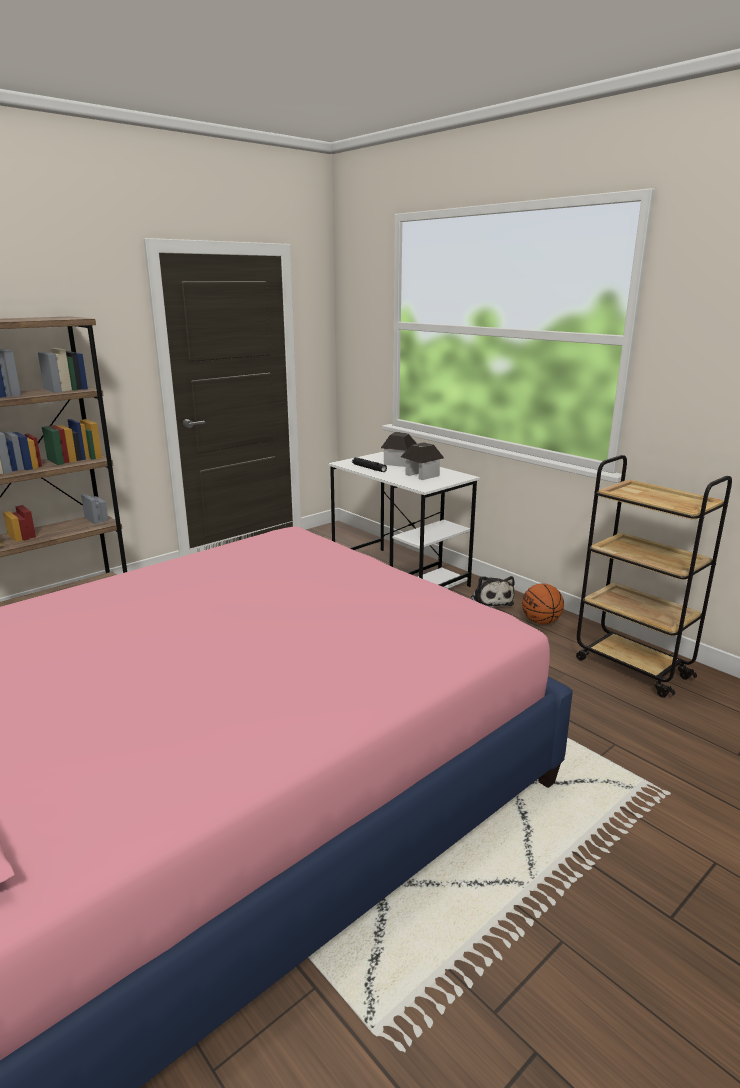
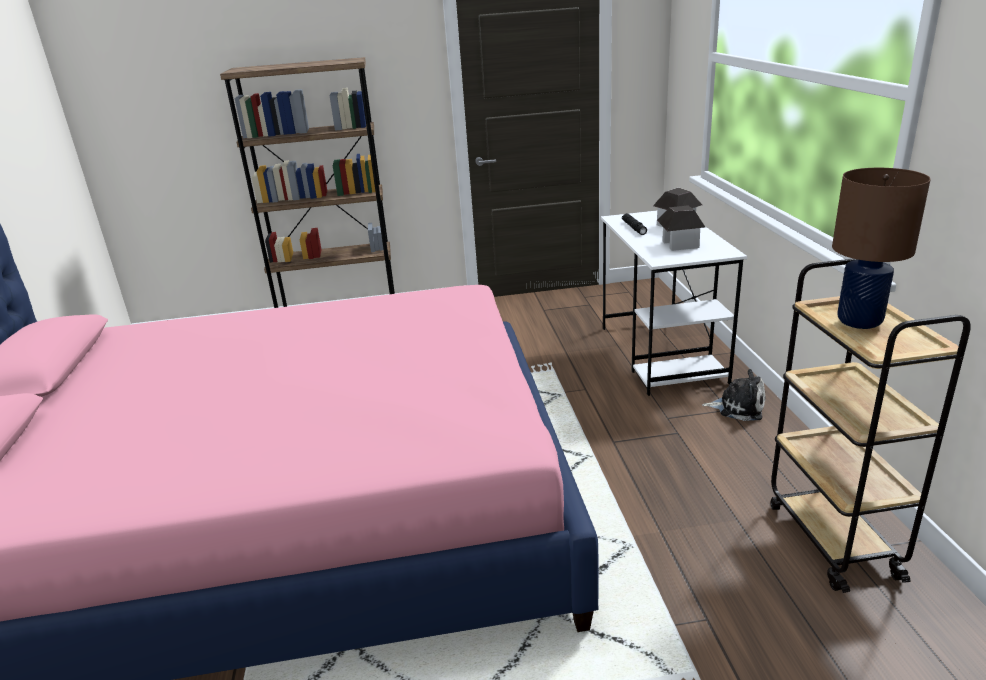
camera: 35 degrees right, 5 degrees up
(491, 600) = (738, 407): plush toy -> plush toy turned 90 degrees counterclockwise
(540, 622) = (773, 448): basketball -> none
(650, 497) = (859, 323): none -> brown table lamp

